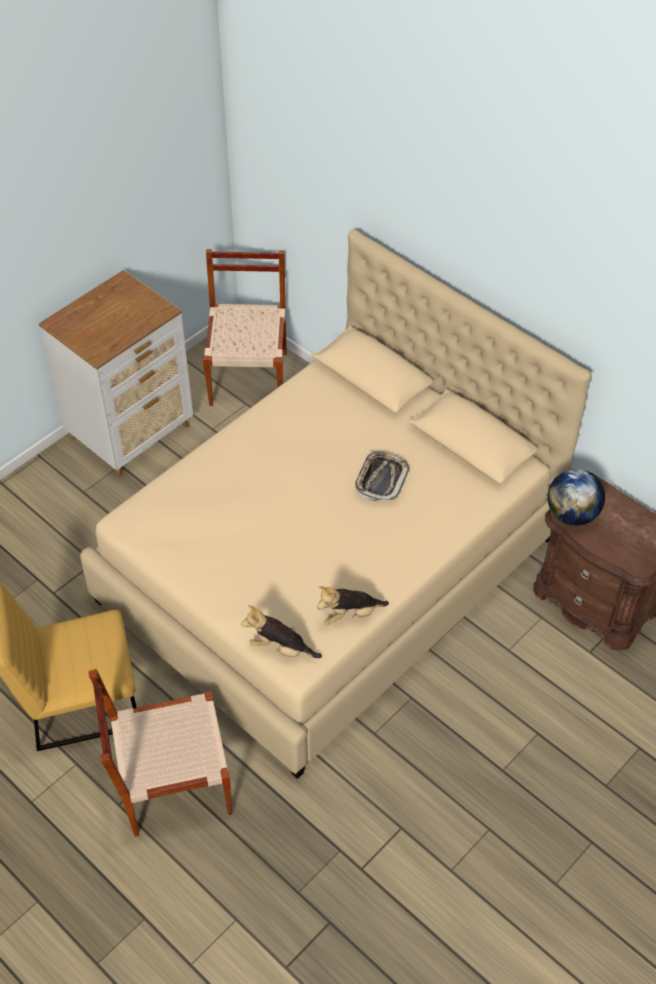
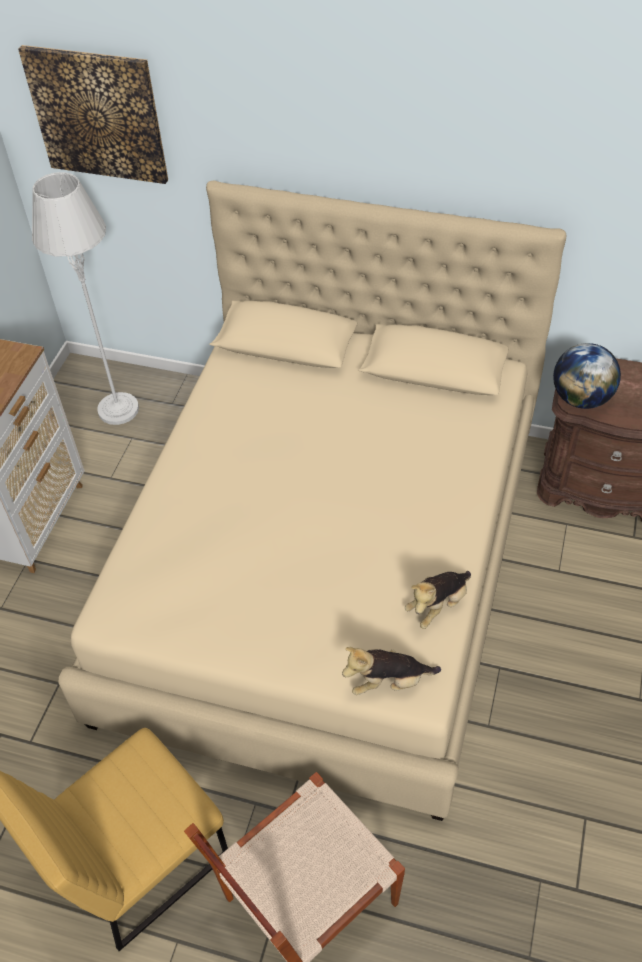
camera: 25 degrees left, 0 degrees up
(249, 377) = (118, 409): chair -> grey floor lamp
(291, 149) = (97, 114): none -> picture
(381, 479) = (369, 443): tray -> none

